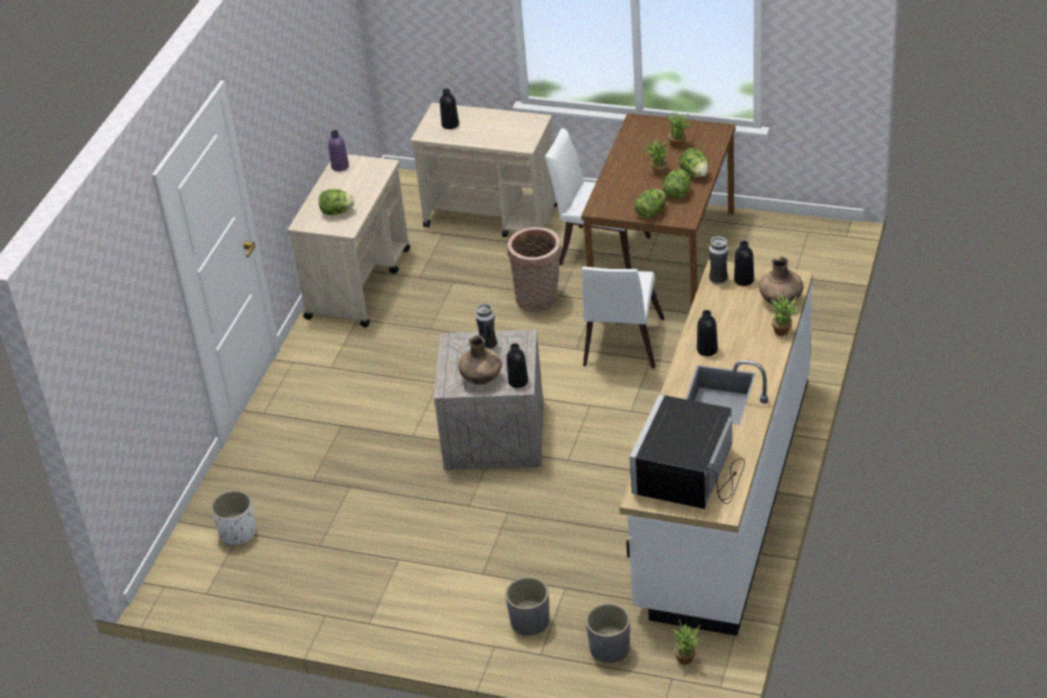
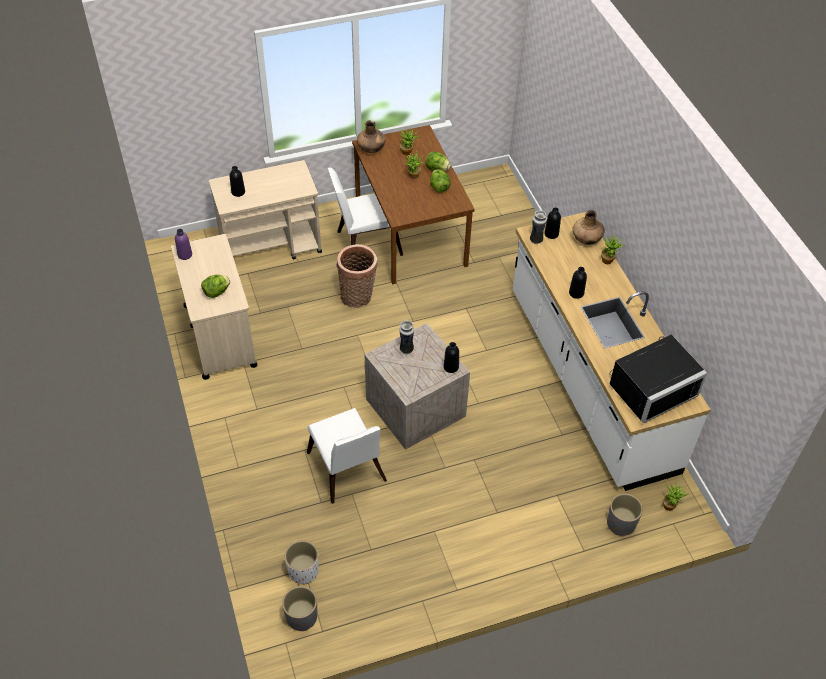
camera: 40 degrees left, 10 degrees up
(481, 379) = (425, 376): brown vase -> brown vase (371, 149)
(530, 622) = (557, 531): grey planter -> grey planter (302, 617)
(621, 346) = (440, 306): white chair -> white chair (347, 471)
(651, 213) = (435, 208): lettuce -> none
(690, 474) = (649, 386): black microwave -> black microwave turned 105 degrees counterclockwise

